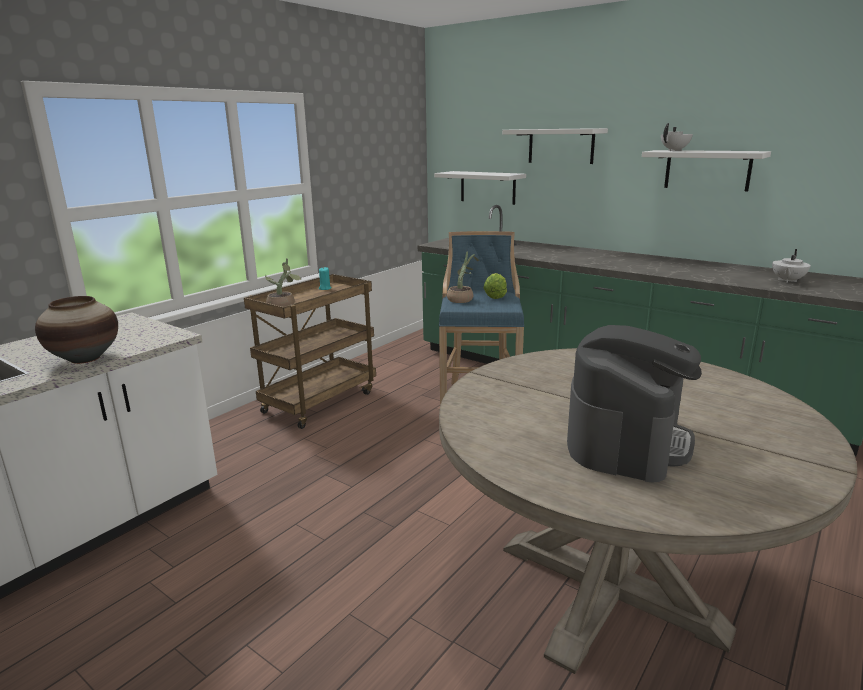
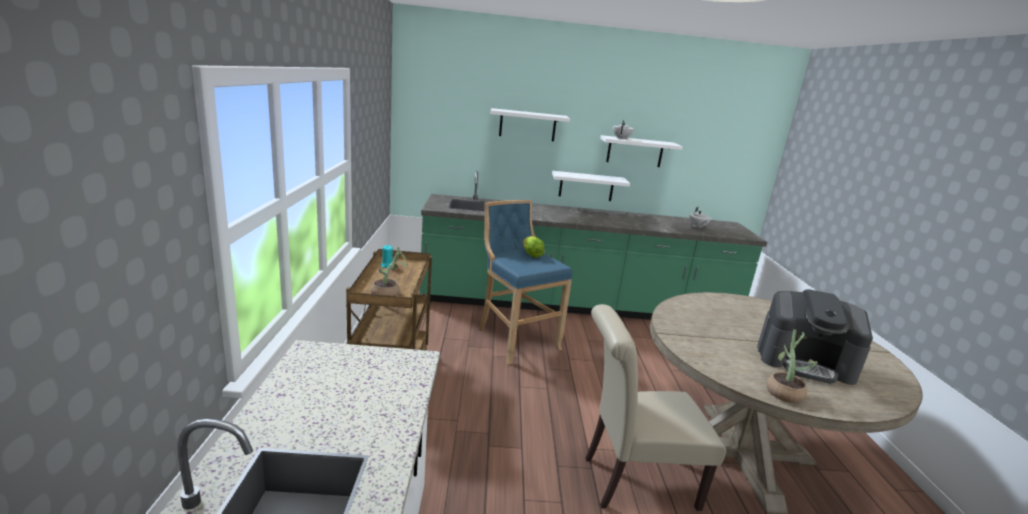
camera: 40 degrees left, 0 degrees up
(84, 359) = (389, 416): vase -> none
(420, 554) = (632, 481): none -> beige chair
(462, 299) = (514, 261): potted plant -> potted plant (782, 391)
(487, 187) = (458, 154): white shelf -> white shelf (586, 186)
(627, 440) = (804, 362): coffee machine -> coffee machine turned 120 degrees clockwise

